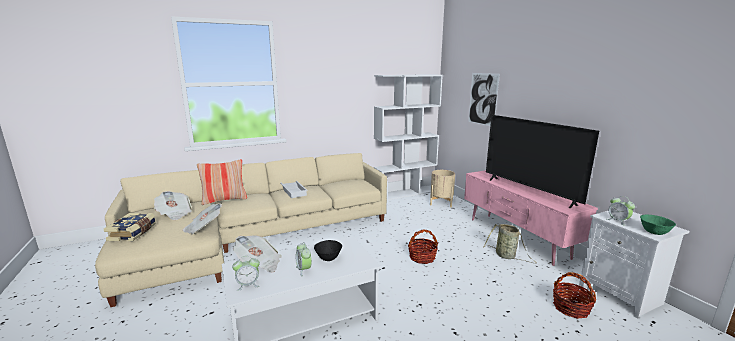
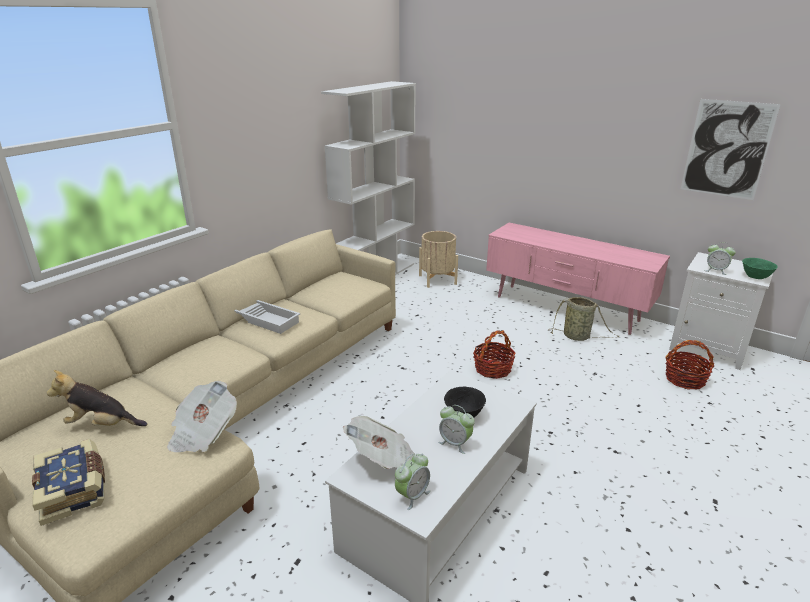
camera: 30 degrees left, 10 degrees up
(174, 214) = (102, 425): newspaper -> plush toy
(224, 200) = (160, 368): pillow -> none
(483, 99) = (488, 121): picture -> picture (727, 149)
(529, 191) = (587, 248): television -> none

